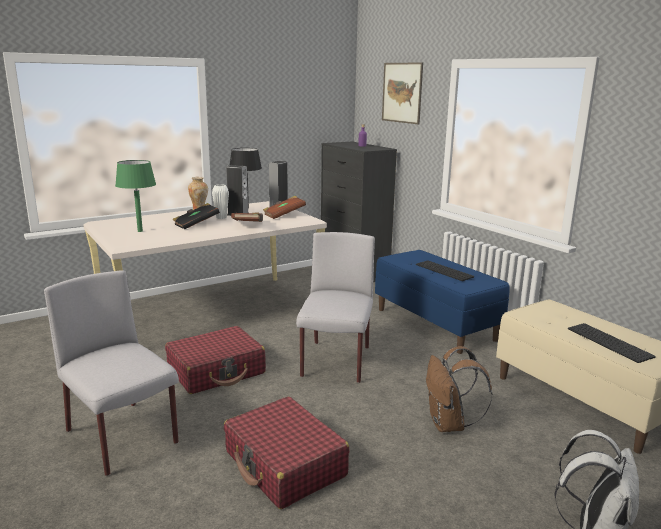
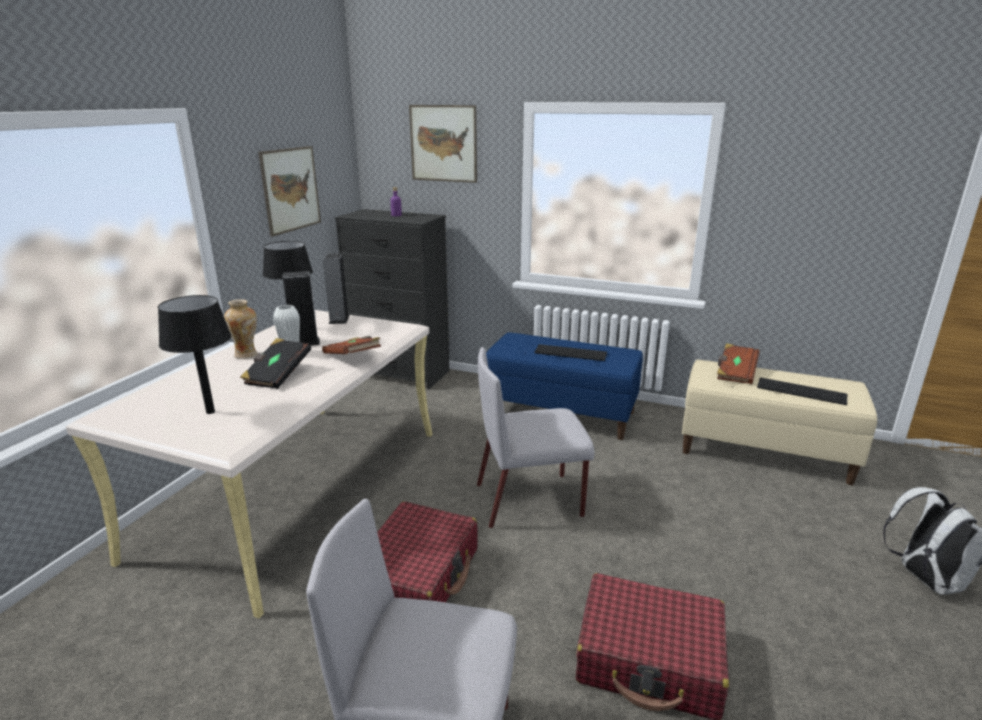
camera: 35 degrees left, 5 degrees up
(140, 231) = (210, 412): green table lamp -> black table lamp
(283, 118) = (291, 189): none -> picture
(284, 215) = (367, 329): brown book -> brown book (735, 373)
(336, 362) = (530, 500): grey chair -> grey chair turned 75 degrees counterclockwise
(449, 424) = (713, 525): brown backpack -> none

